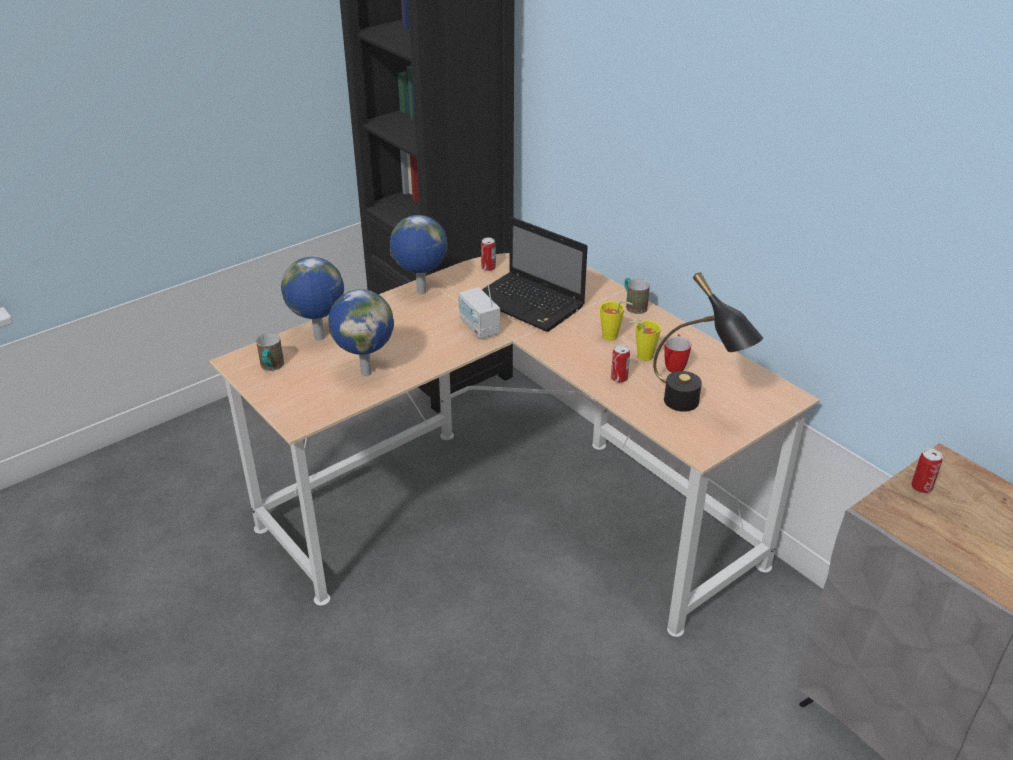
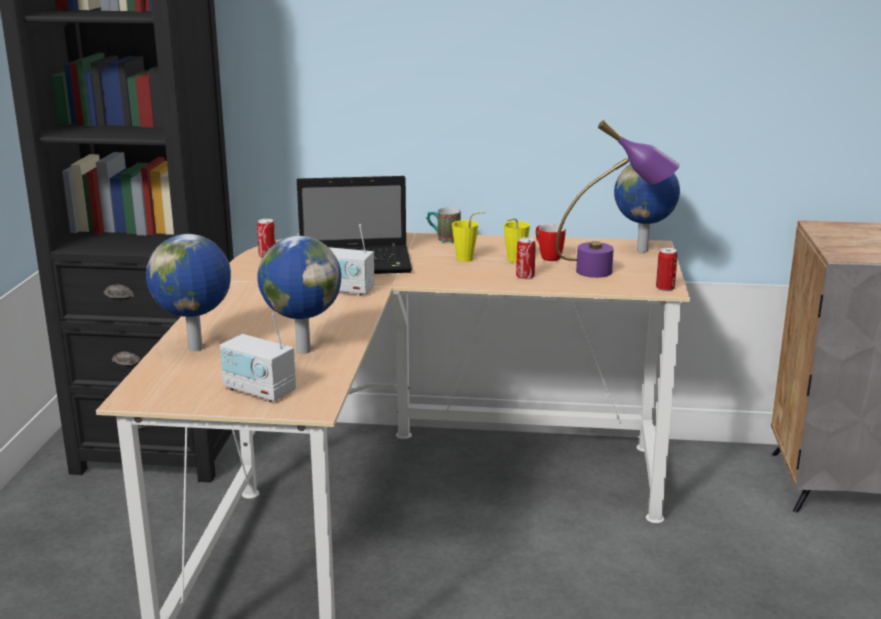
camera: 45 degrees left, 15 degrees down
(271, 367) = (189, 386): mug -> none
(294, 393) = (259, 391): none -> radio
(421, 292) = (236, 288): globe -> globe (643, 251)
(695, 408) = (612, 271): black table lamp -> purple table lamp
(921, 487) = (836, 239): can -> can (665, 288)

